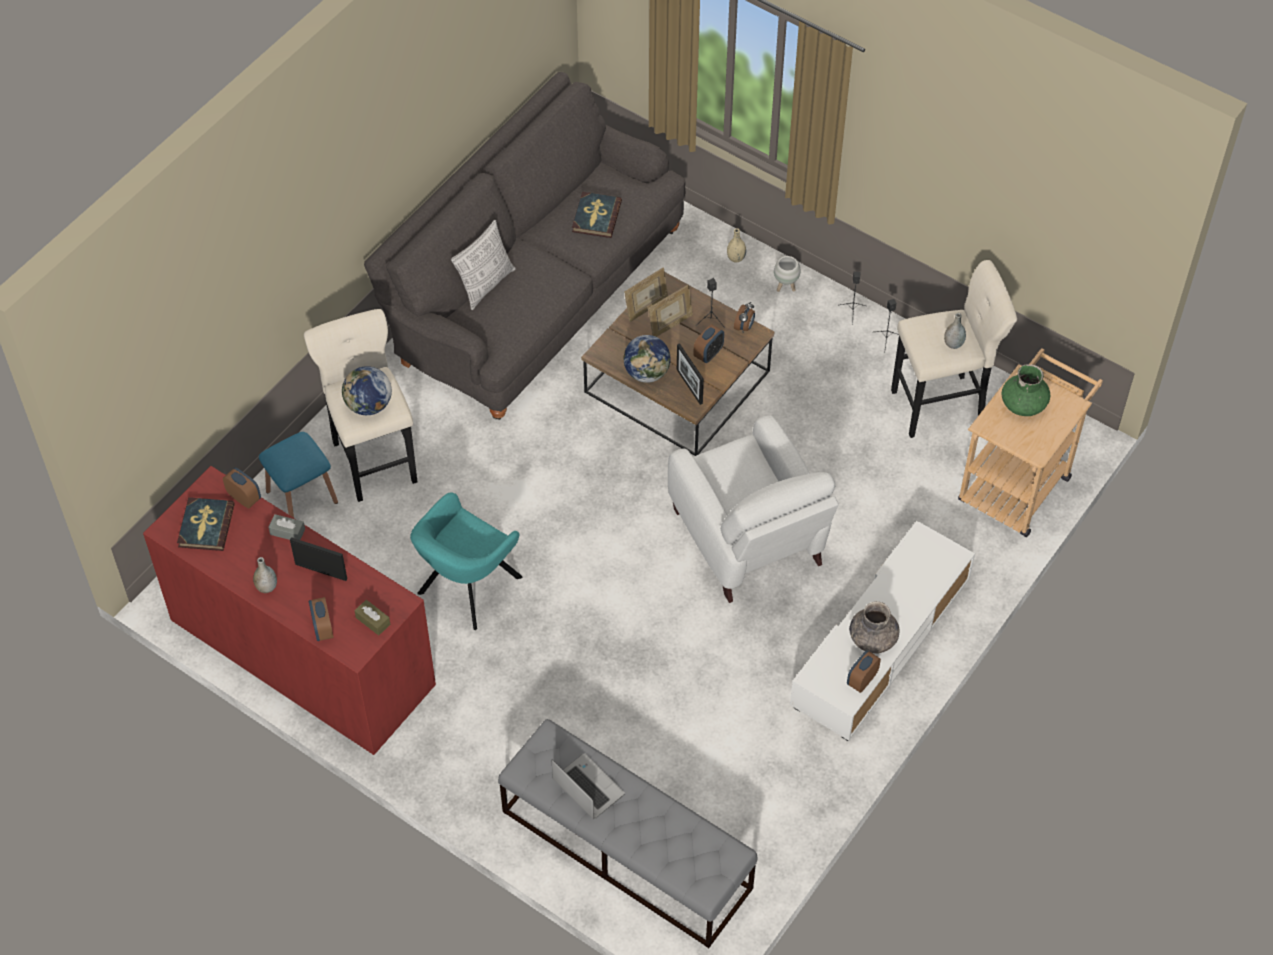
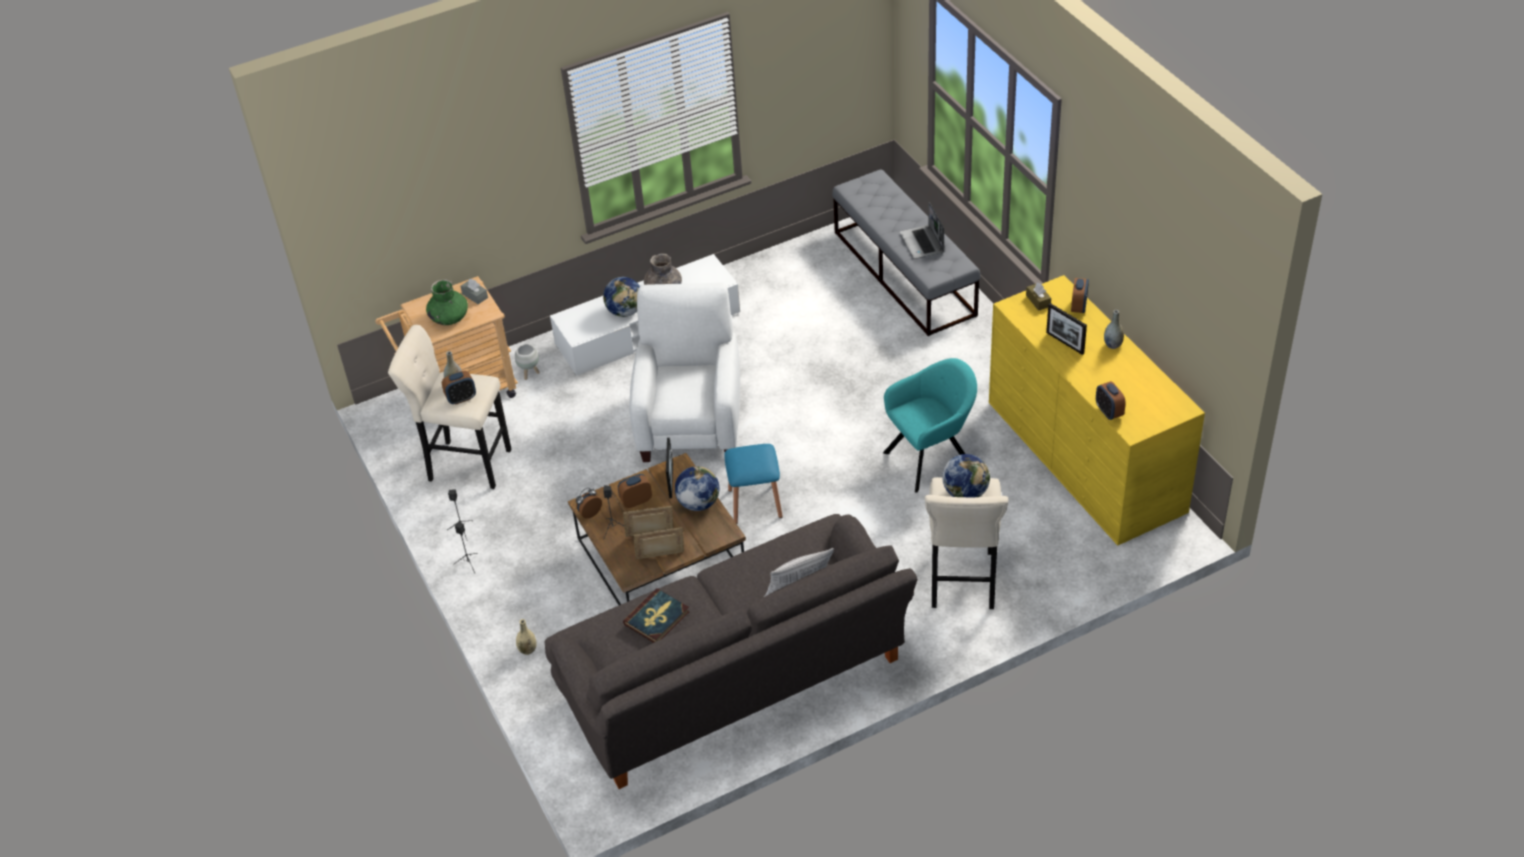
camera: 150 degrees left, 10 degrees down
(206, 526) = (1149, 401): book -> none
(287, 532) = (1081, 377): grey tissue box -> grey tissue box (475, 296)
(301, 651) = (1085, 456): red dresser -> yellow dresser
(302, 497) = (1040, 573): blue stool -> blue stool (755, 503)
(786, 287) = (506, 606): white planter -> white planter (529, 374)
(862, 680) = (691, 270): alarm clock -> alarm clock (461, 398)
(893, 590) = (625, 311): none -> globe

